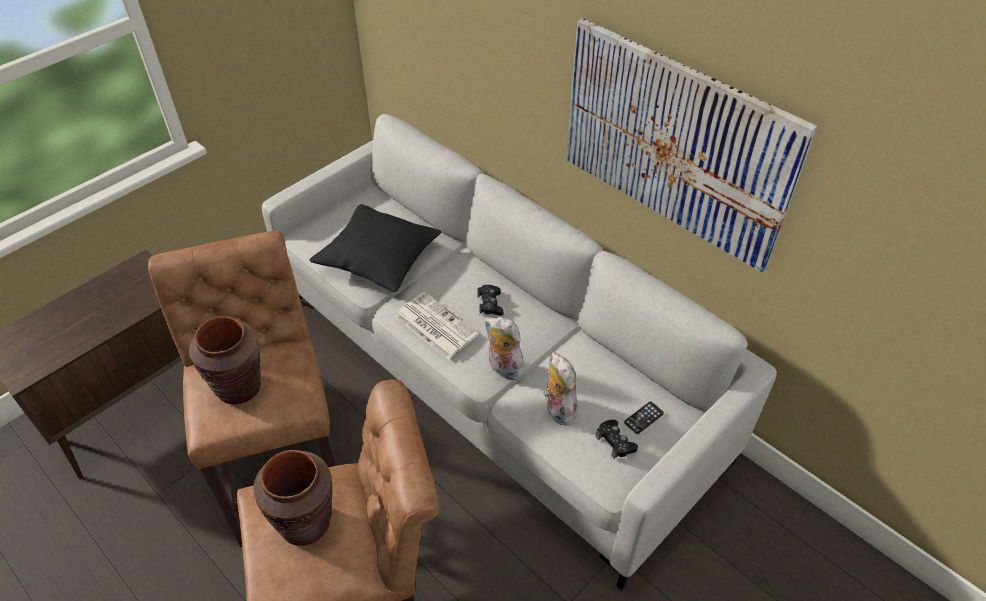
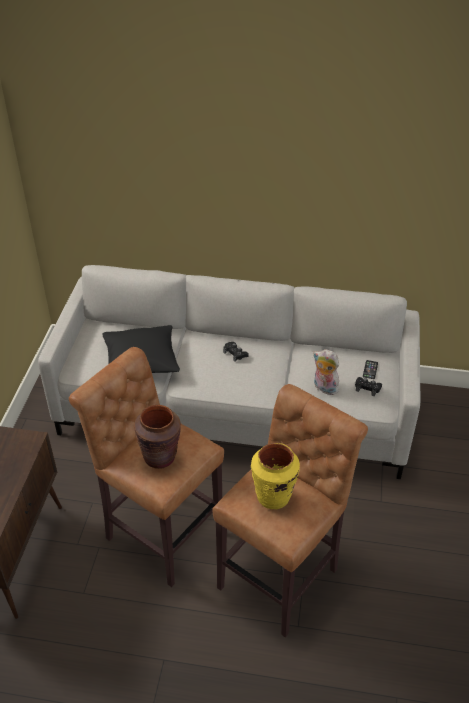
camera: 35 degrees left, 5 degrees down
(306, 522) = (273, 496): brown vase -> yellow vase
(434, 325) = (215, 380): newspaper -> none
(503, 368) = (274, 384): plush toy -> none
(674, 143) = (324, 203): picture -> none

